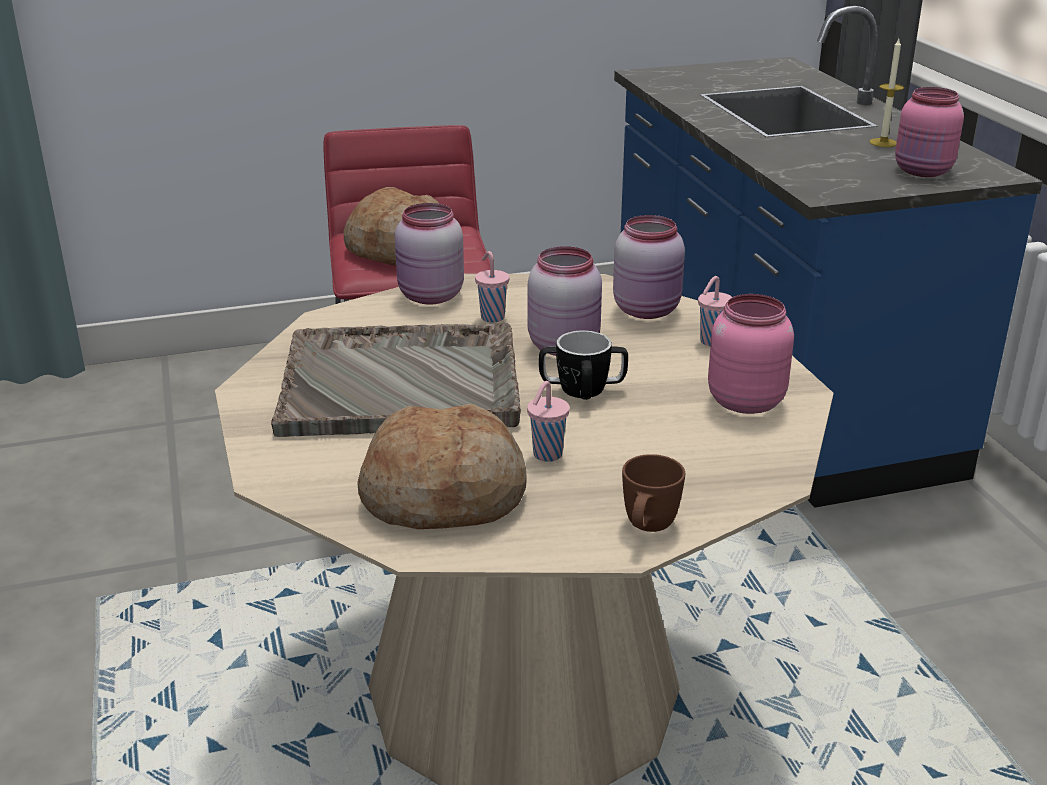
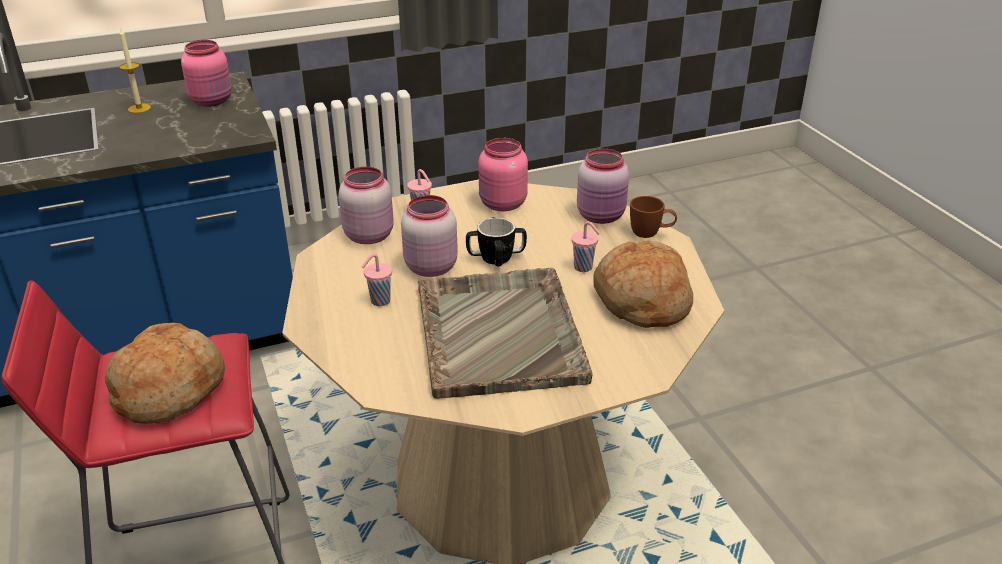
camera: 95 degrees left, 5 degrees up
(429, 296) = (335, 336): pink jar -> pink jar (602, 216)

